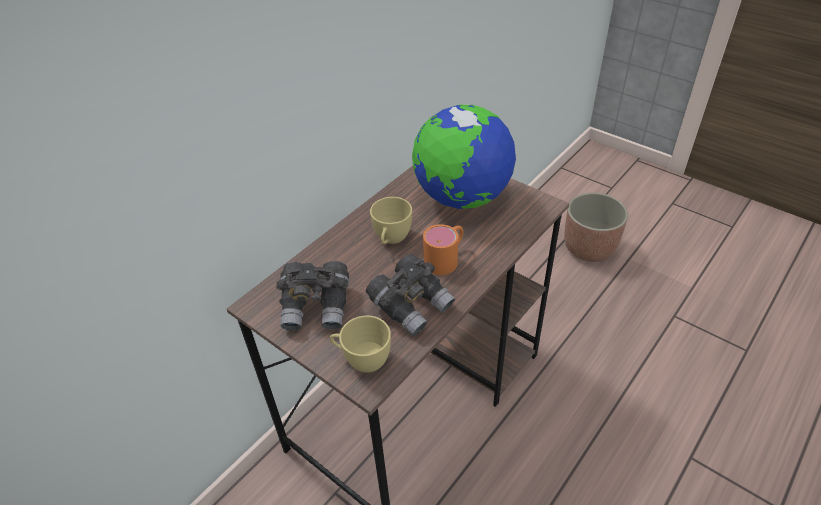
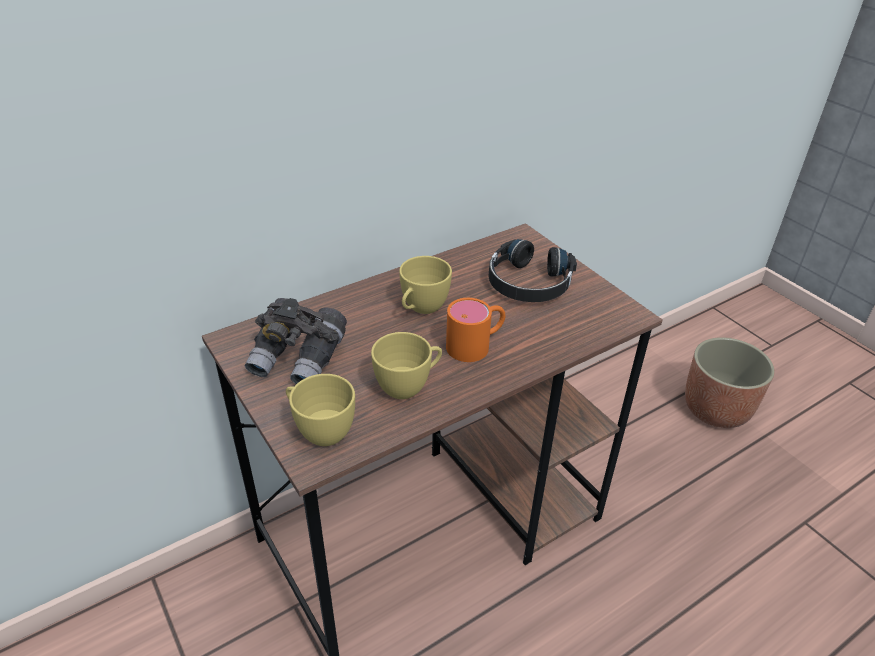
camera: 15 degrees right, 5 degrees down
(411, 305) = (409, 386): grey binoculars -> yellow cup
(462, 198) = (528, 283): globe -> black headphones

